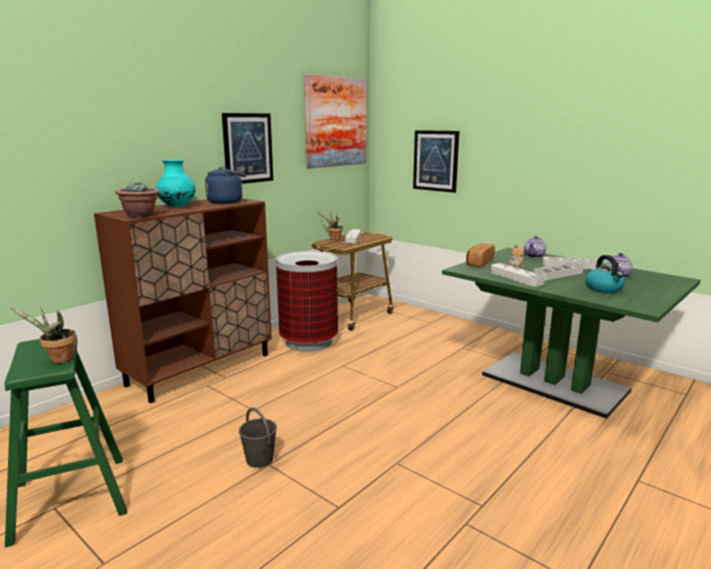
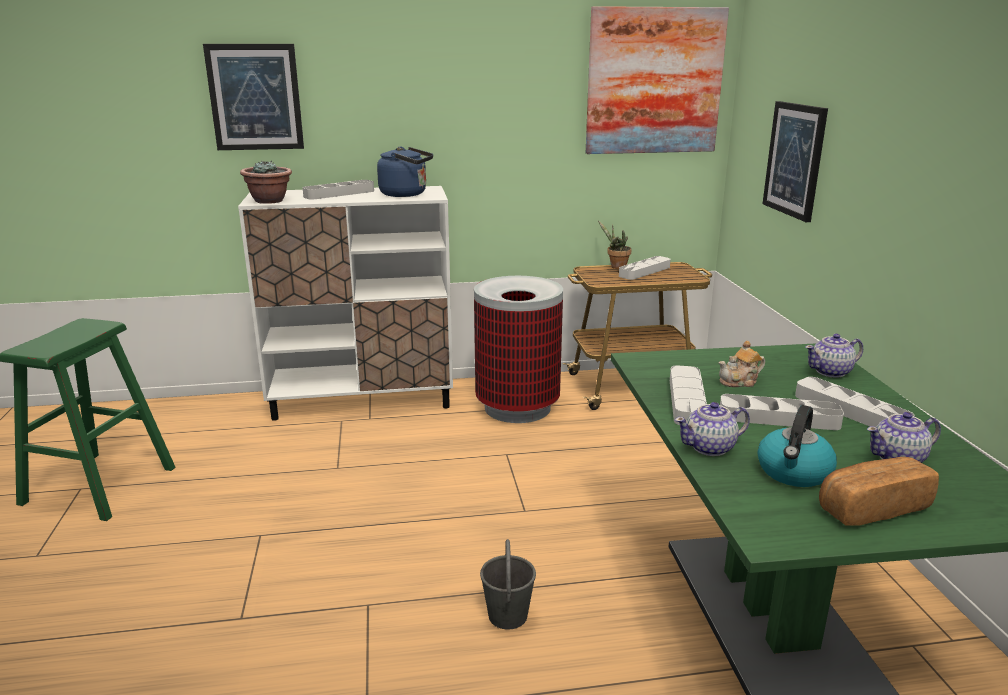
camera: 40 degrees right, 5 degrees up
(58, 360) = (61, 345): potted plant -> none
(177, 206) = (339, 194): turquoise vase -> grey tray
(200, 369) = (363, 400): brown cabinet -> white cabinet
(247, 148) = (476, 120): picture -> picture (255, 97)
(260, 460) = (260, 526): grey bucket -> grey bucket (507, 616)
(478, 263) = (695, 358): bread -> bread (871, 508)
(563, 290) = (710, 447): none -> teapot

